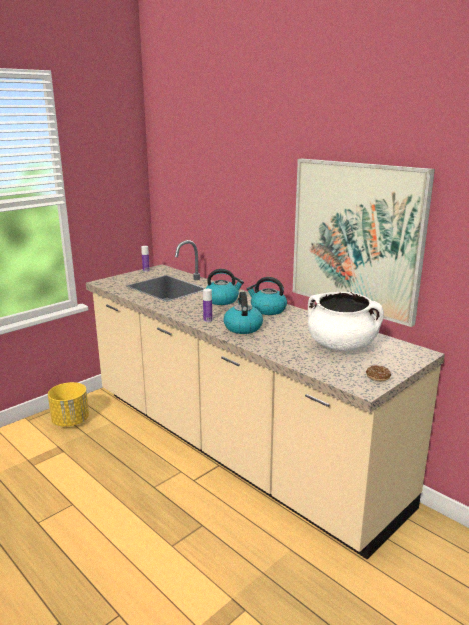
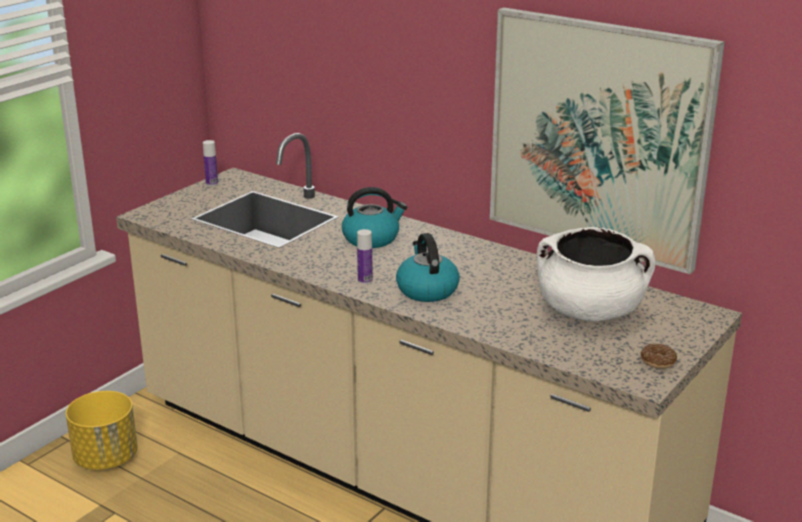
camera: 10 degrees left, 5 degrees up
(267, 310) = (453, 252): kettle -> none

